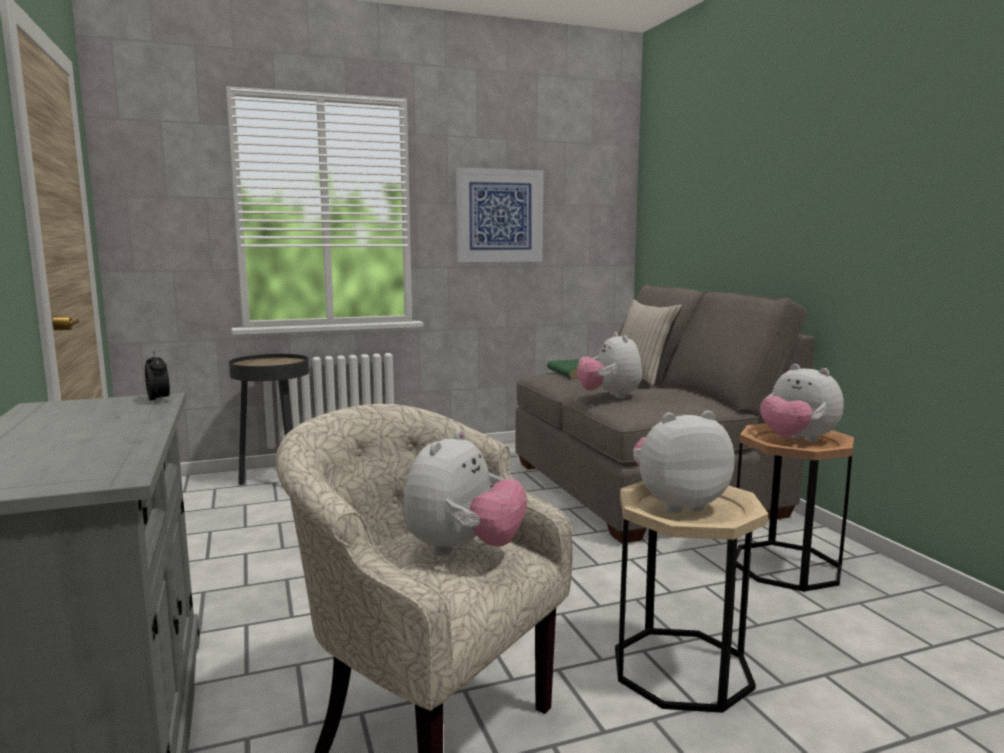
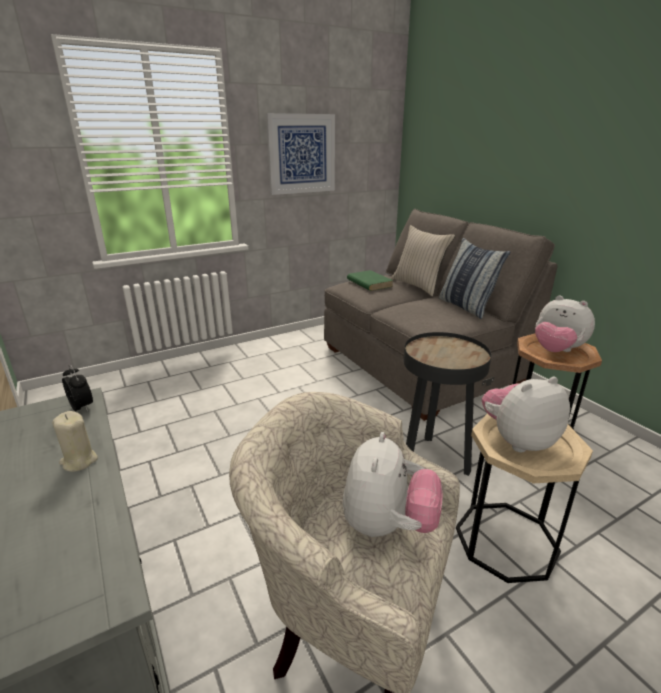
camera: 10 degrees left, 15 degrees up
(136, 424) = (79, 461): none -> beige candle
(276, 481) = (149, 380): black side table -> black side table (432, 461)
(609, 396) = (409, 312): plush toy -> none
(692, 395) = (466, 307): none -> pillow

